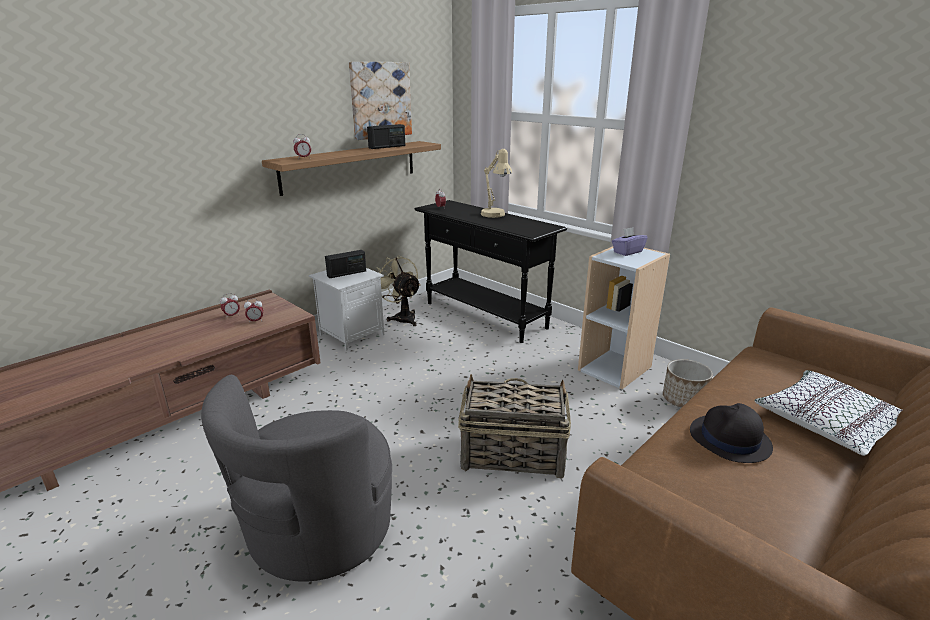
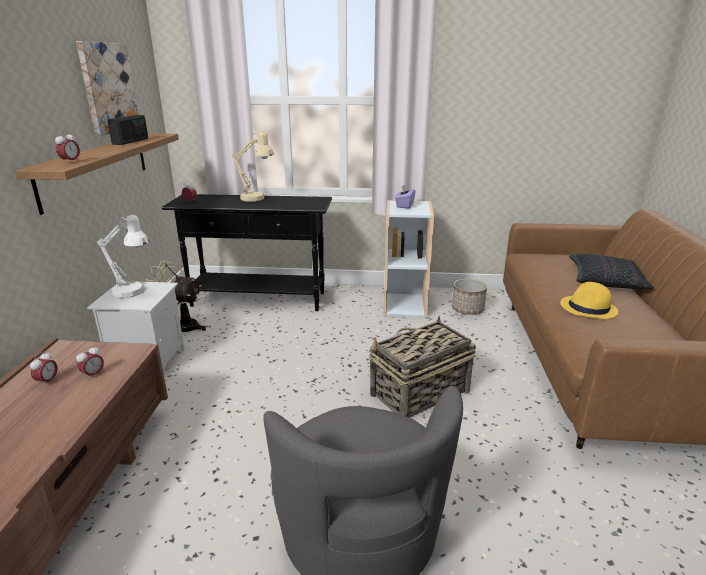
camera: 40 degrees left, 0 degrees up
(347, 273) = (133, 292): radio -> white table lamp
(729, 440) = (588, 308): black hat -> yellow hat
(828, 422) = (606, 281): white pillow -> black pillow

